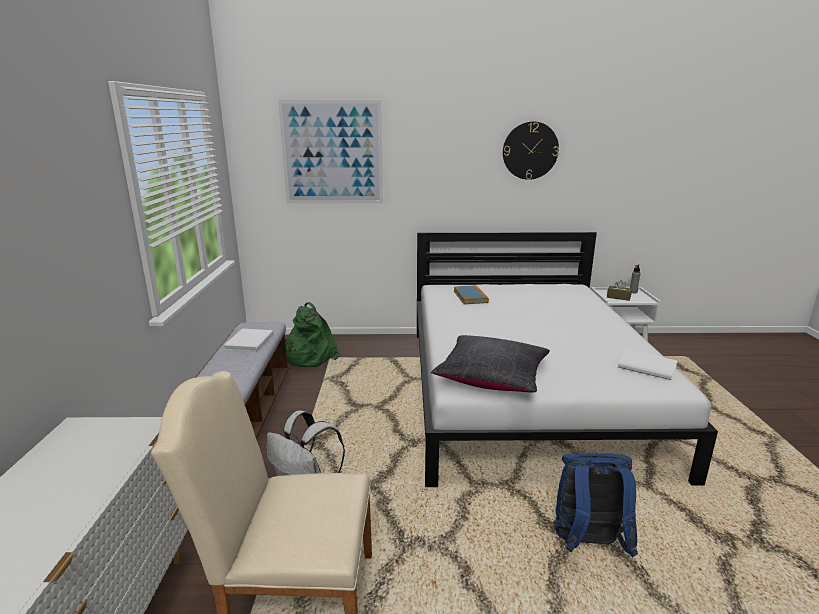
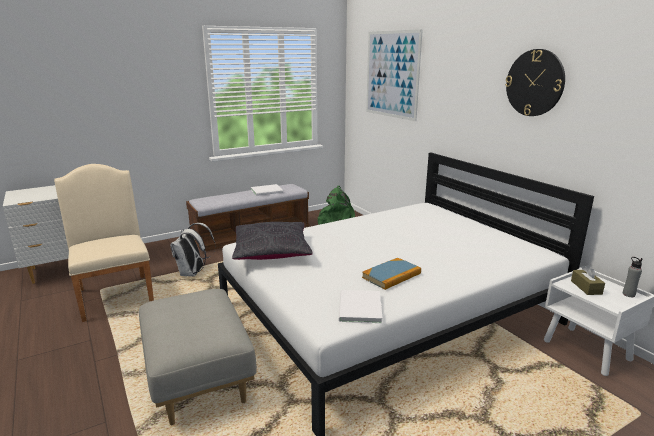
camera: 60 degrees right, 0 degrees up
(470, 297) = (422, 219): book -> book (391, 276)
(587, 544) = (197, 379): blue backpack -> grey ottoman

